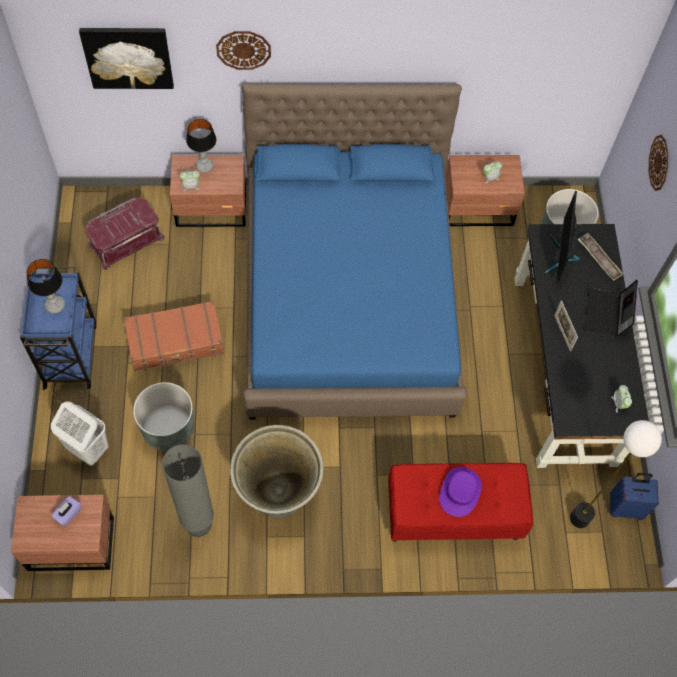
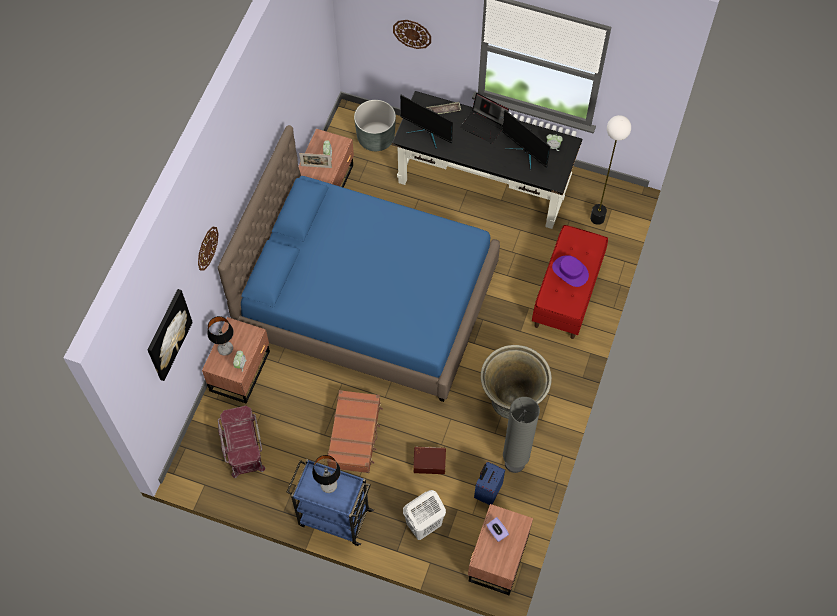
camera: 65 degrees left, 0 degrees up
(168, 429) = (429, 462): grey planter -> brown storage box
(562, 333) = (488, 157): picture frame -> picture frame (316, 166)
(591, 373) = (525, 153): none -> monitor
(625, 507) = (599, 188): blue suitcase -> blue suitcase (487, 491)

